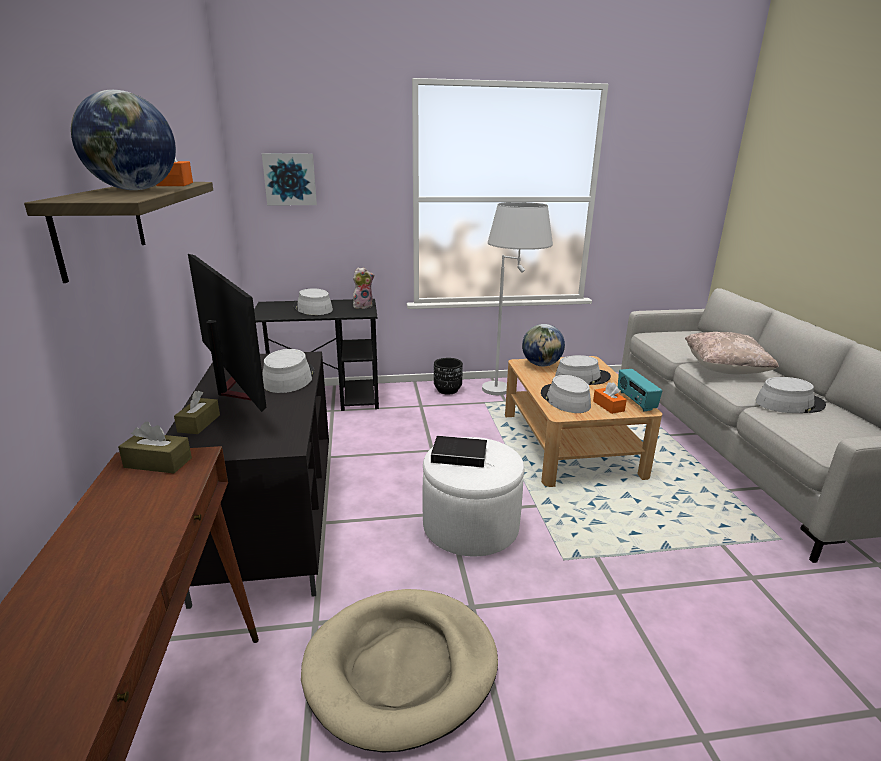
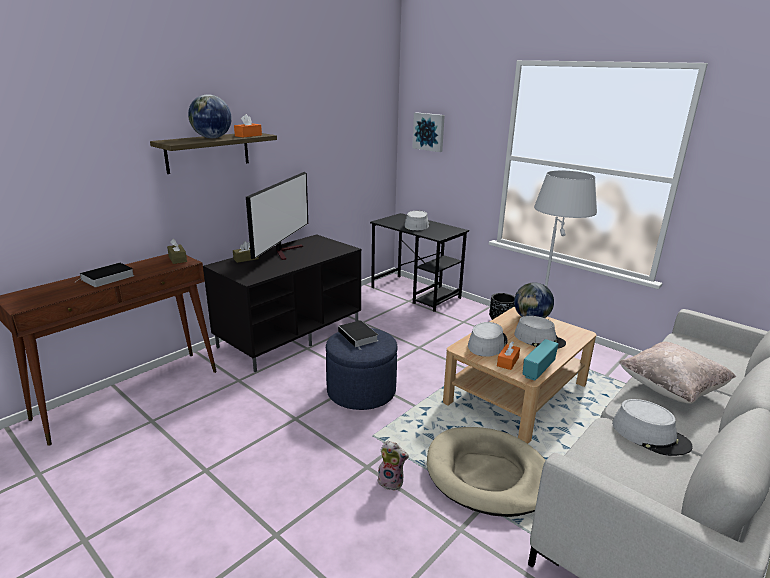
camera: 50 degrees right, 0 degrees up
(98, 572) = (107, 278): none -> book
(288, 378) = (316, 255): grey hat -> none
(363, 306) = (448, 232): plush toy -> plush toy (391, 482)
(401, 668) = (234, 415): beige dog bed -> beige dog bed (487, 474)
(470, 526) = (361, 391): white ottoman -> blue ottoman

